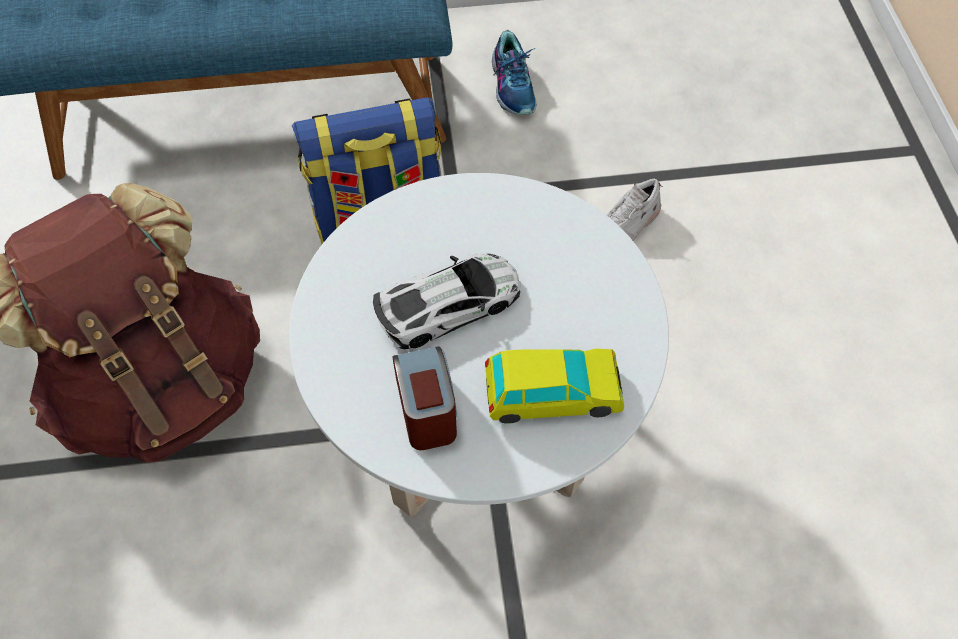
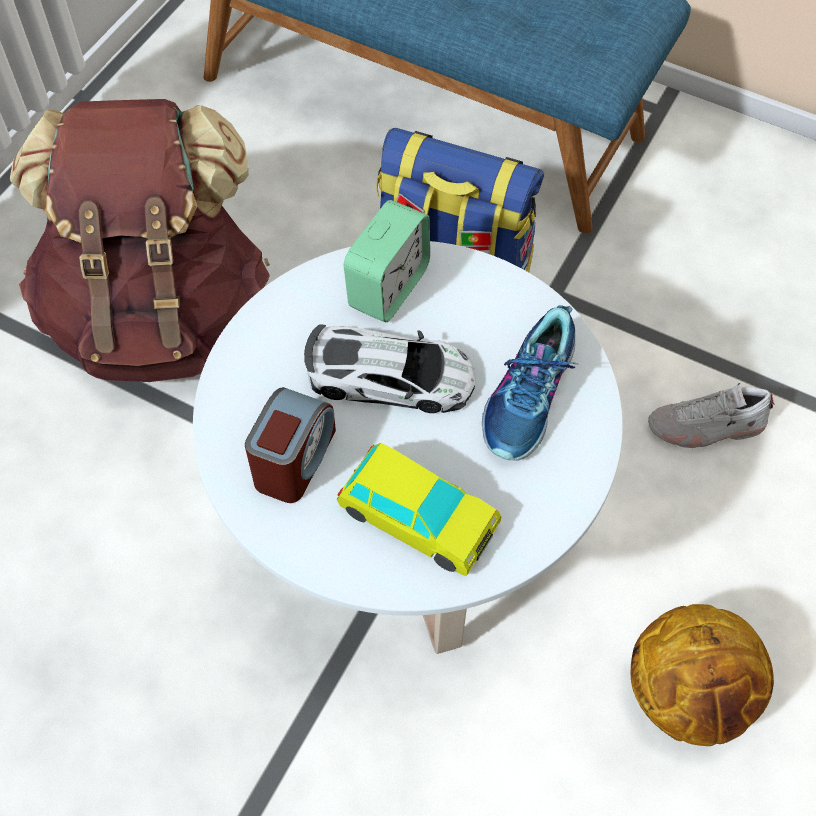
camera: 35 degrees right, 0 degrees up
(393, 240) = (388, 287): none -> alarm clock
(514, 86) = (705, 214): shoe -> shoe (530, 397)
(745, 412) = (688, 695): none -> basketball

